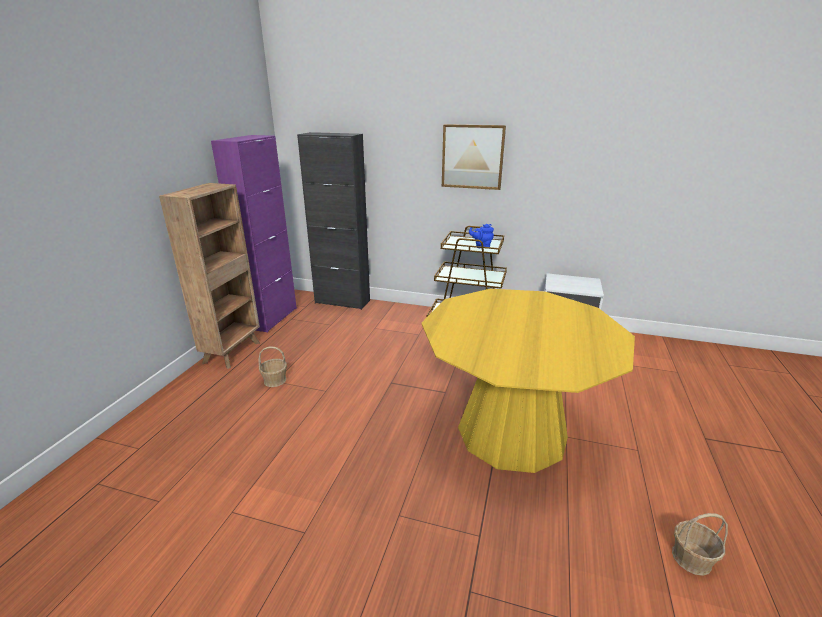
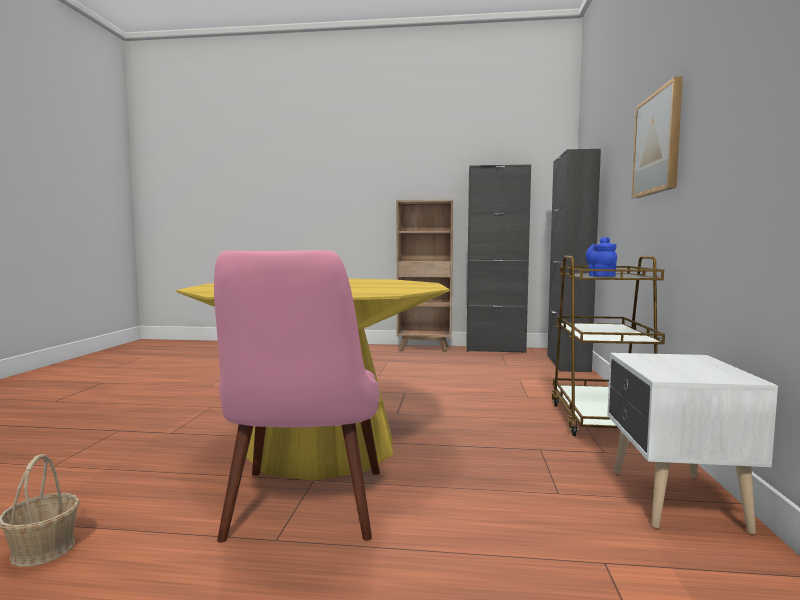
camera: 80 degrees right, 20 degrees down
(272, 318) = (495, 350): purple cabinet -> black cabinet
(275, 380) = (388, 362): basket -> none
(610, 440) = (303, 515): none -> pink chair

